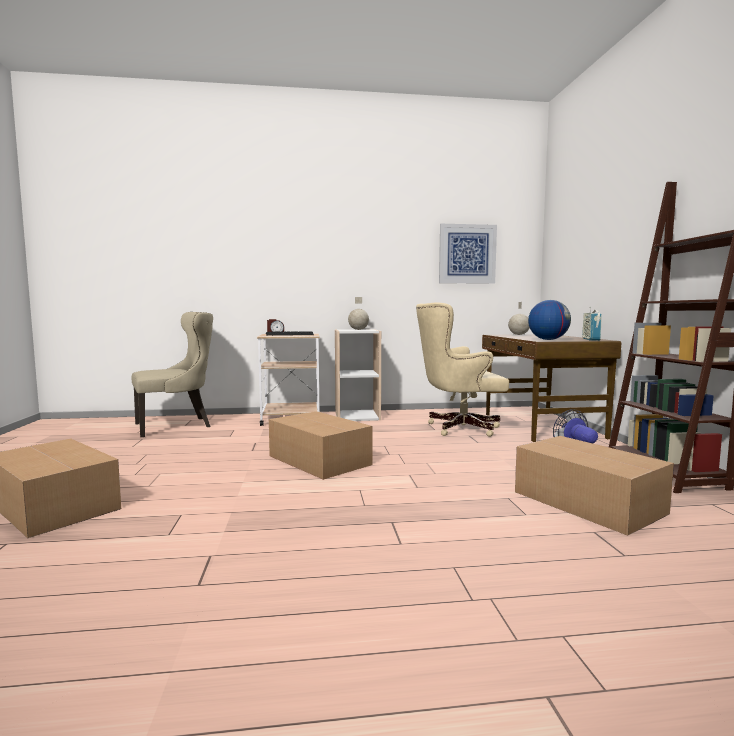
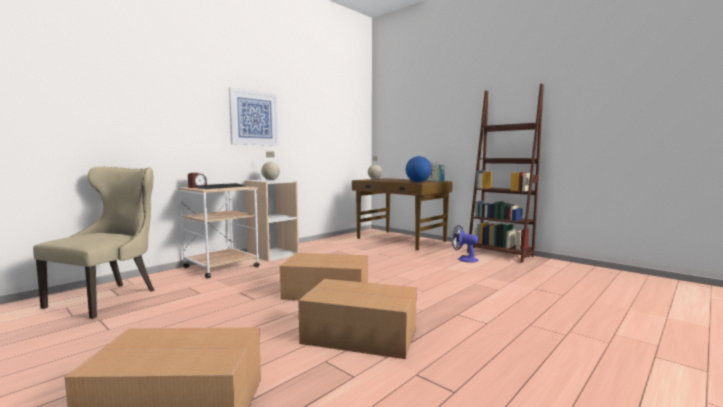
camera: 40 degrees left, 0 degrees up
(458, 429) = (362, 250): beige office chair -> none
(467, 254) = (332, 119): picture -> picture (254, 118)
(586, 501) = (504, 275): cardboard box -> cardboard box (358, 334)

